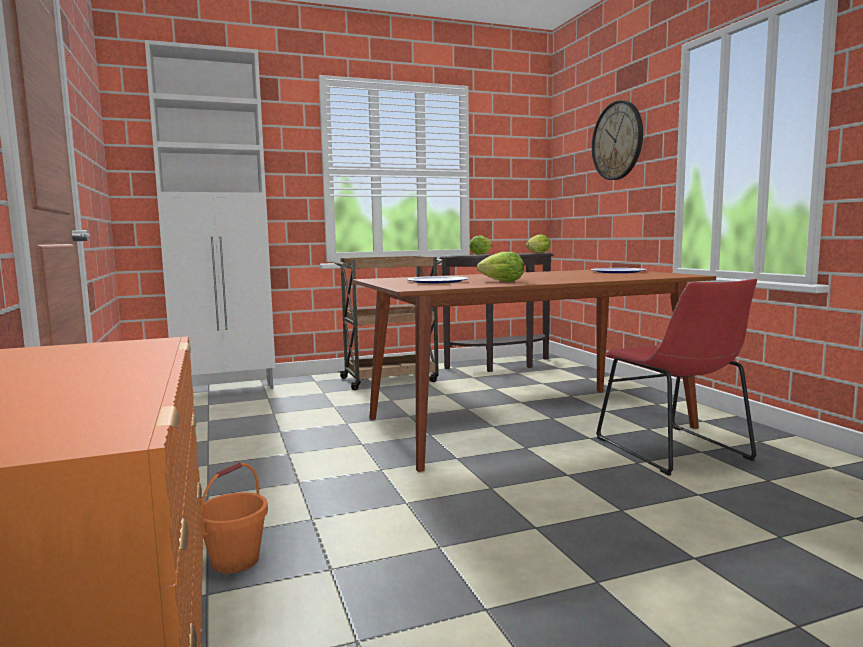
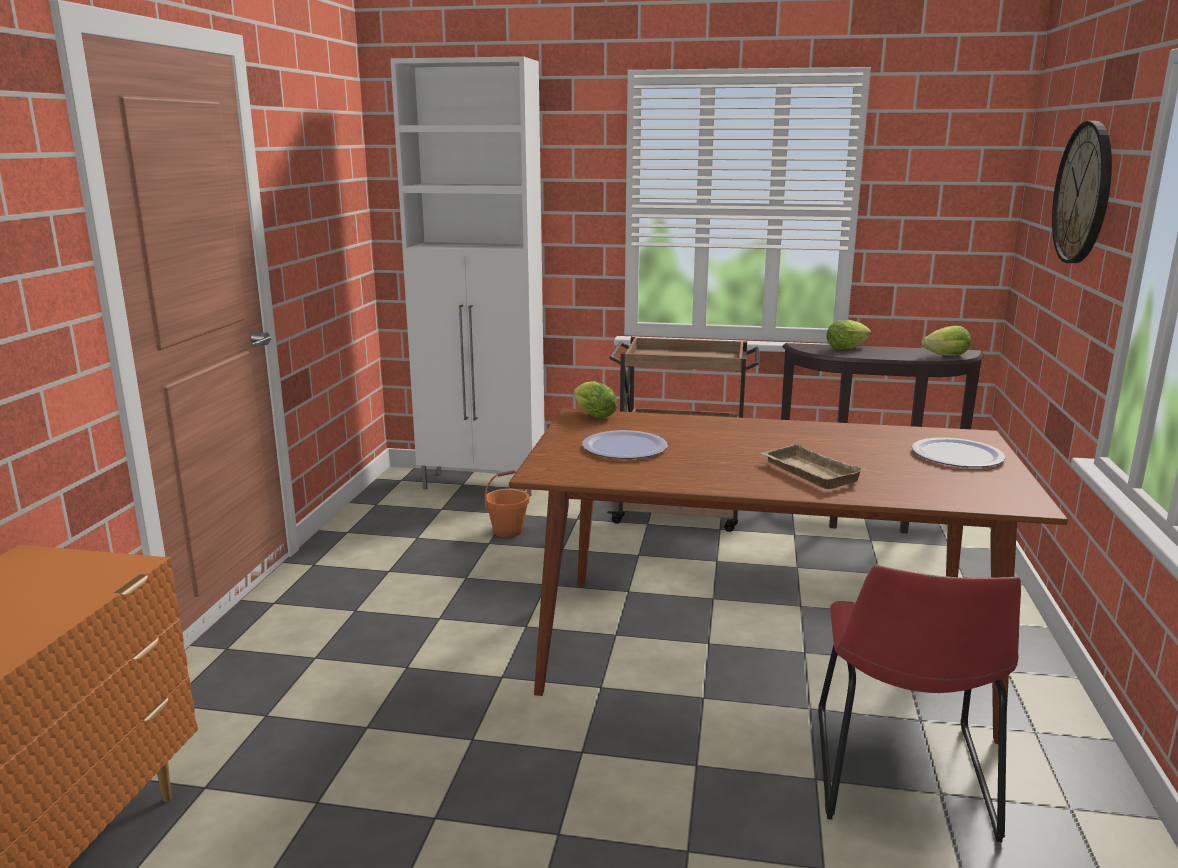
camera: 30 degrees right, 10 degrees up
(235, 561) = (258, 757): orange bucket -> orange bucket (508, 531)
(499, 281) = (694, 467): lettuce -> lettuce (592, 415)
(565, 278) = (807, 473): none -> beige tray

